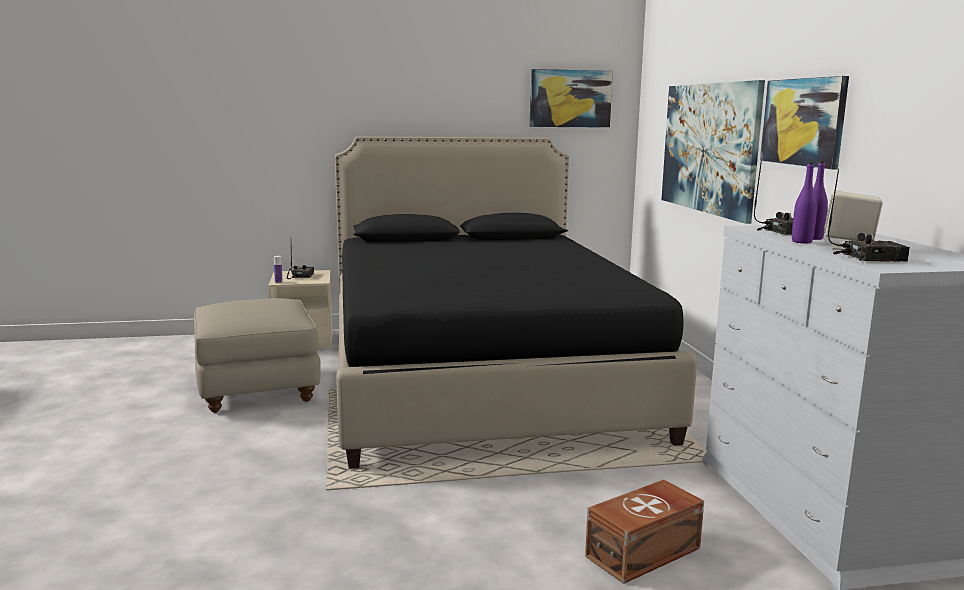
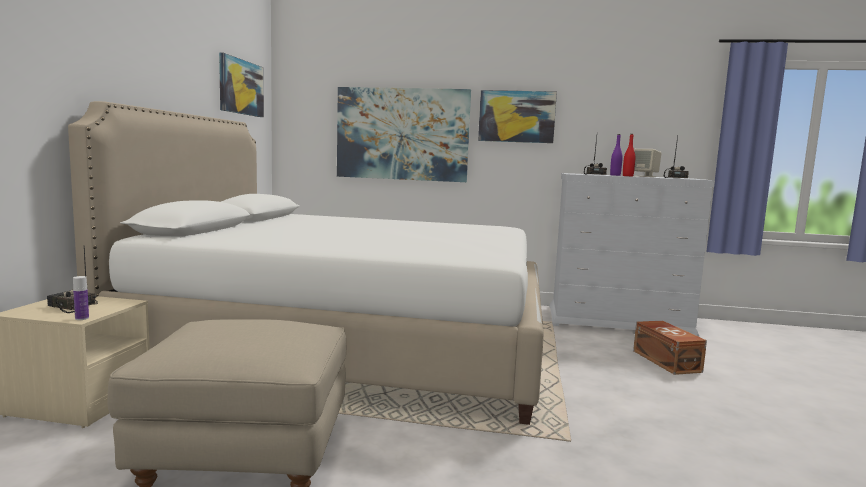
camera: 70 degrees left, 5 degrees down
(479, 377) = (348, 345): black bed -> white bed
(801, 242) = (627, 176): purple bottle -> red bottle

